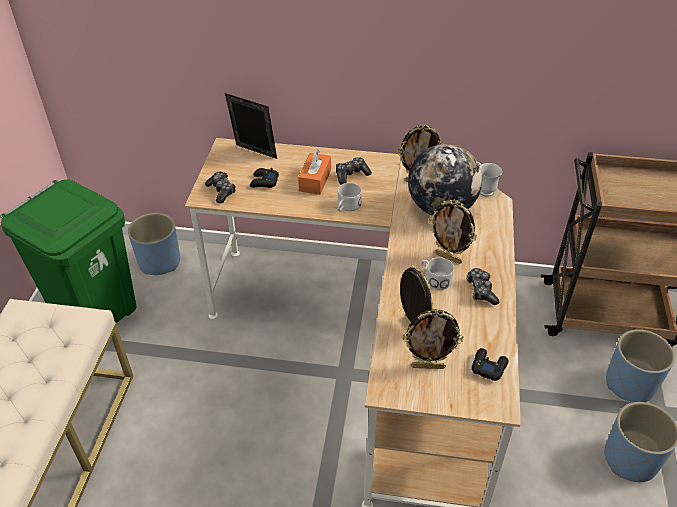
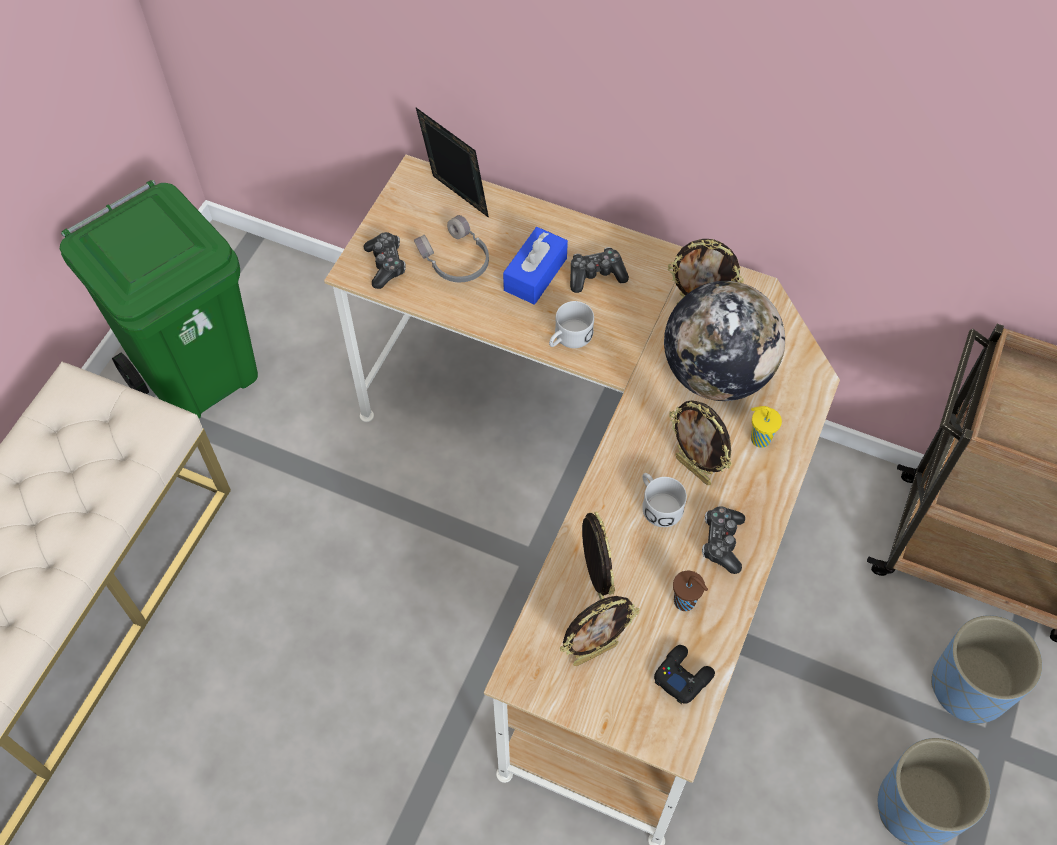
camera: 15 degrees right, 15 degrees up
(159, 262) = (310, 302): blue planter -> none
(264, 182) = (455, 260): black game controller -> grey headphones
(315, 180) = (535, 274): orange tissue box -> blue tissue box
(428, 366) = (594, 653): picture frame -> picture frame turned 45 degrees counterclockwise
(473, 326) = (686, 602): none -> brown cup
(479, 235) = (759, 438): none -> yellow cup
(483, 189) = (798, 350): white mug -> none

